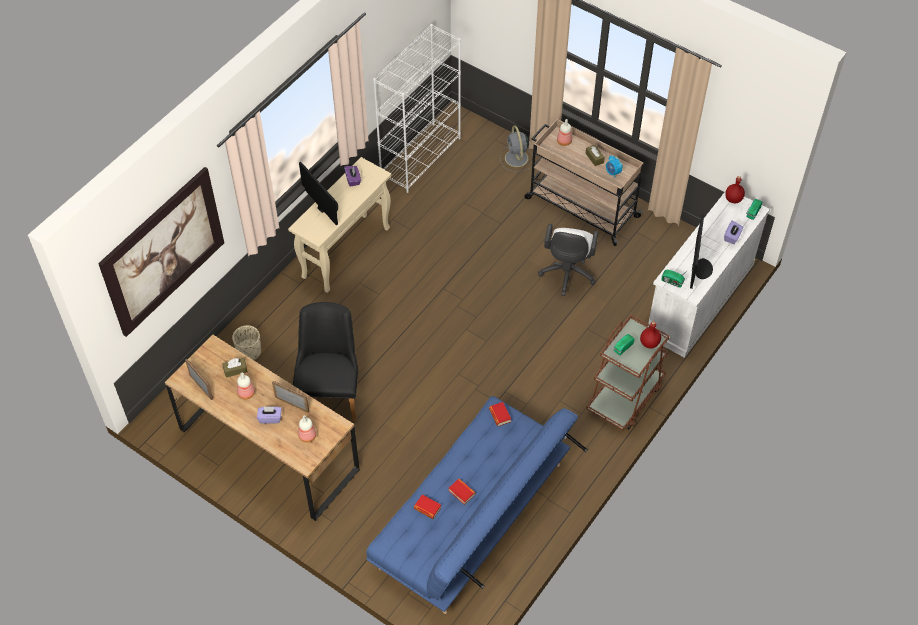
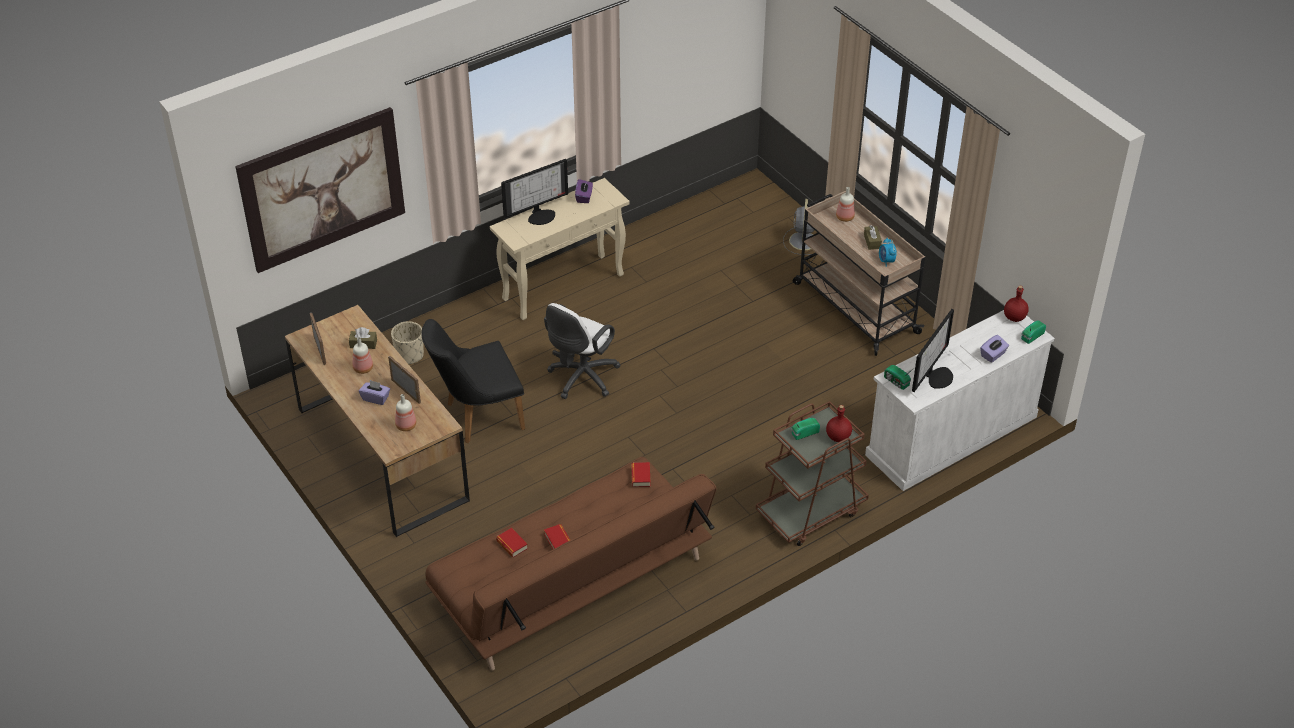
camera: 20 degrees right, 10 degrees down
(325, 206) = (540, 215): monitor -> monitor turned 75 degrees clockwise
(331, 392) = (477, 417): black chair -> black chair turned 135 degrees counterclockwise
(420, 157) = (694, 214): white bookcase -> none
(473, 515) = (573, 582): blue sofa -> brown sofa
(567, 275) = (804, 371): white office chair -> white office chair (581, 379)

